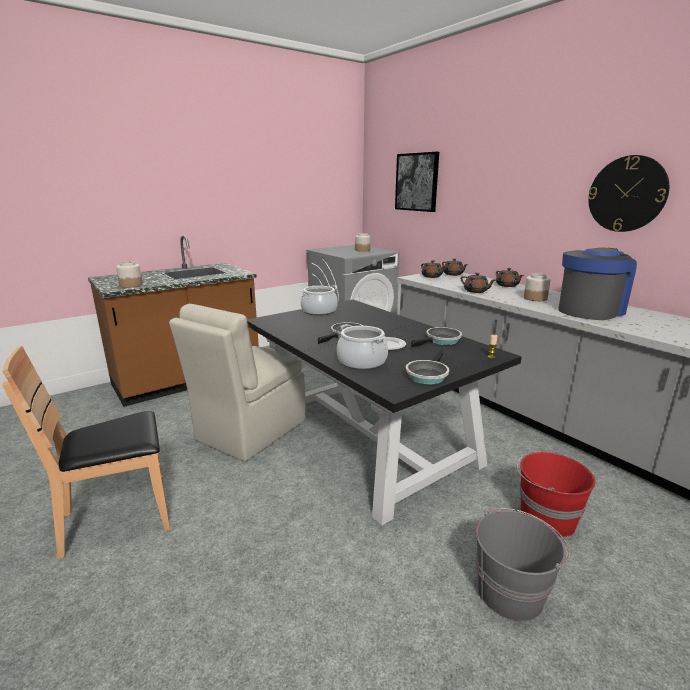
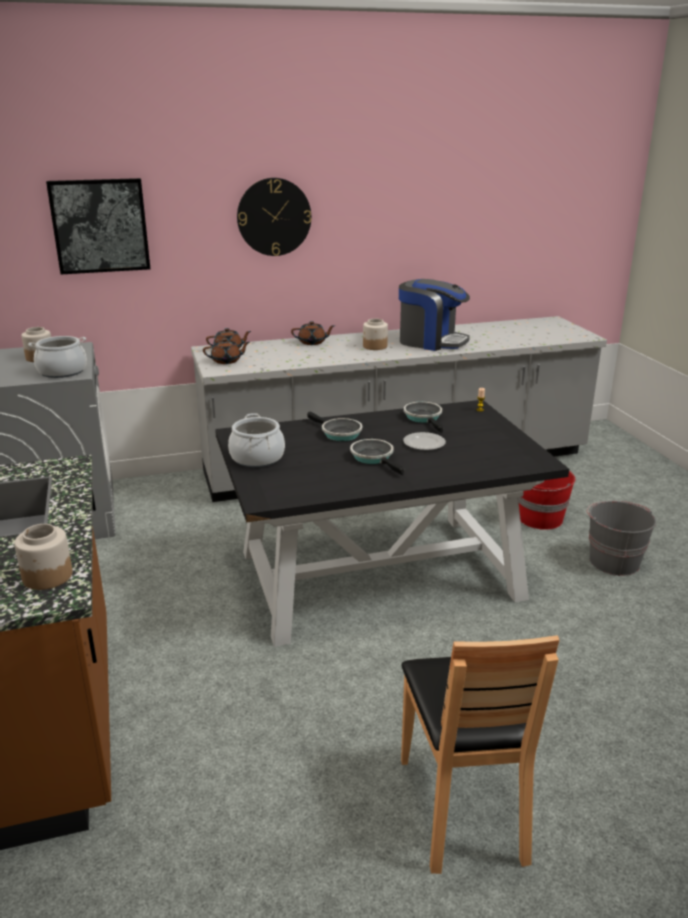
camera: 70 degrees left, 5 degrees up
(249, 431) = (300, 665): beige chair -> none
(362, 362) = (466, 464): cooking pot -> cooking pot (62, 371)
(427, 375) = (512, 443): frying pan -> frying pan (338, 433)
(476, 291) = (323, 359): brown teapot -> none
(590, 311) = (431, 341): coffee machine -> coffee machine turned 135 degrees clockwise
(627, 194) = (403, 223): wall clock -> wall clock (274, 217)

